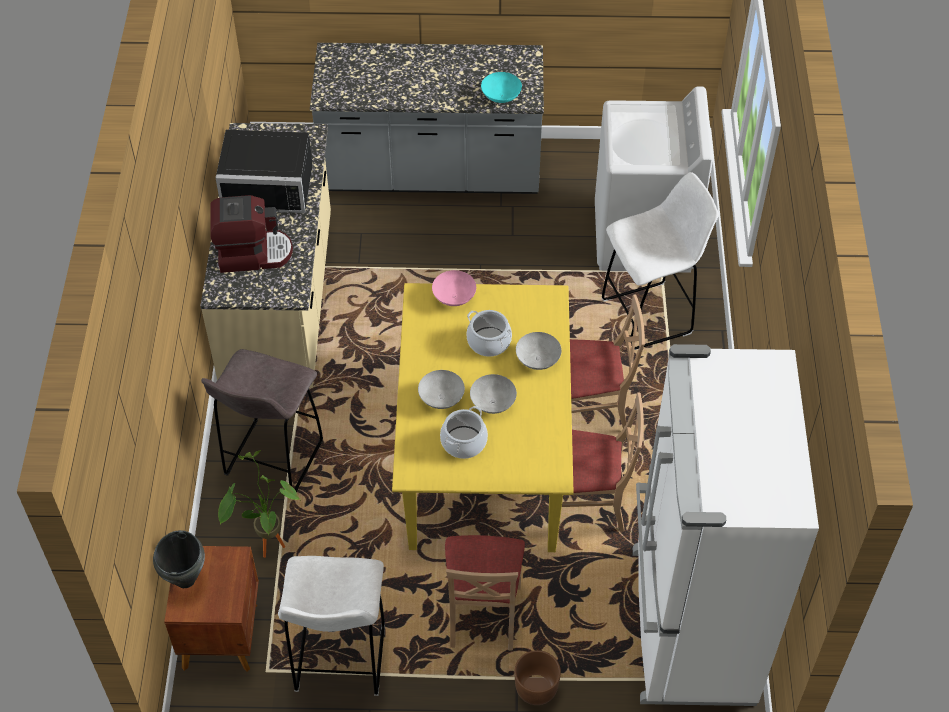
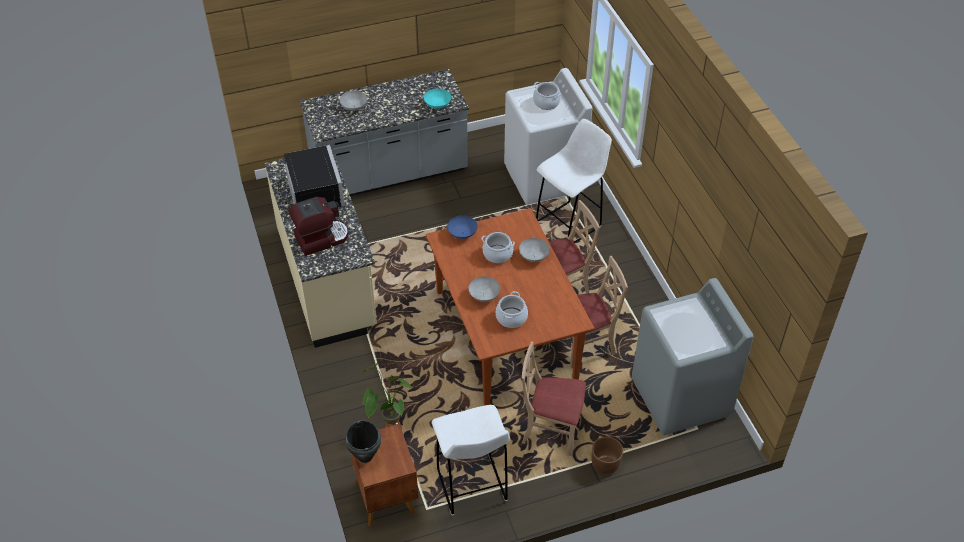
camera: 20 degrees left, 5 degrees down
(269, 183) = (311, 193): black microwave -> black microwave turned 90 degrees counterclockwise
(272, 460) = (368, 378): grey stool -> none
(454, 297) = (462, 233): pink bowl -> blue bowl
(483, 453) = (504, 334): yellow dining table -> brown dining table
(483, 615) = (551, 431): beige chair -> beige chair turned 120 degrees clockwise
(493, 402) = (518, 289): grey bowl -> grey bowl (354, 107)
(654, 133) = (546, 103): none -> cooking pot
(689, 626) = (680, 398): white fridge -> grey washing machine

